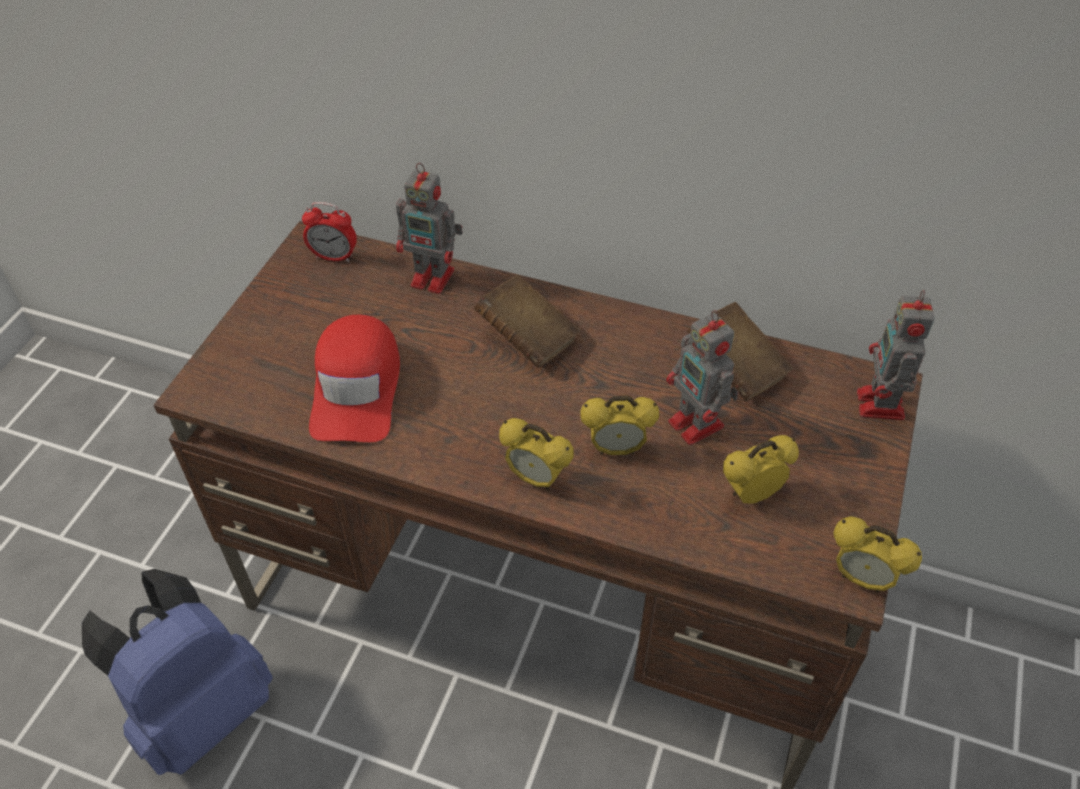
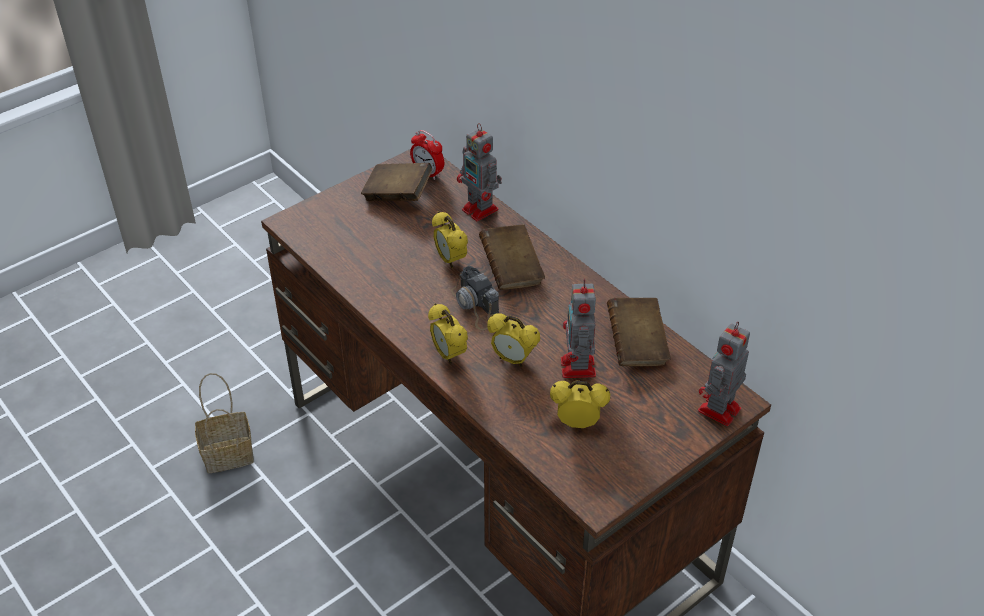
camera: 30 degrees right, 5 degrees down
(201, 711) = (230, 453): blue backpack -> basket
(316, 299) = (397, 195): none -> brown book
(357, 389) = (382, 258): red cap -> none
(519, 400) = (475, 305): none -> camera
(862, 578) = (606, 502): alarm clock -> alarm clock (450, 260)

